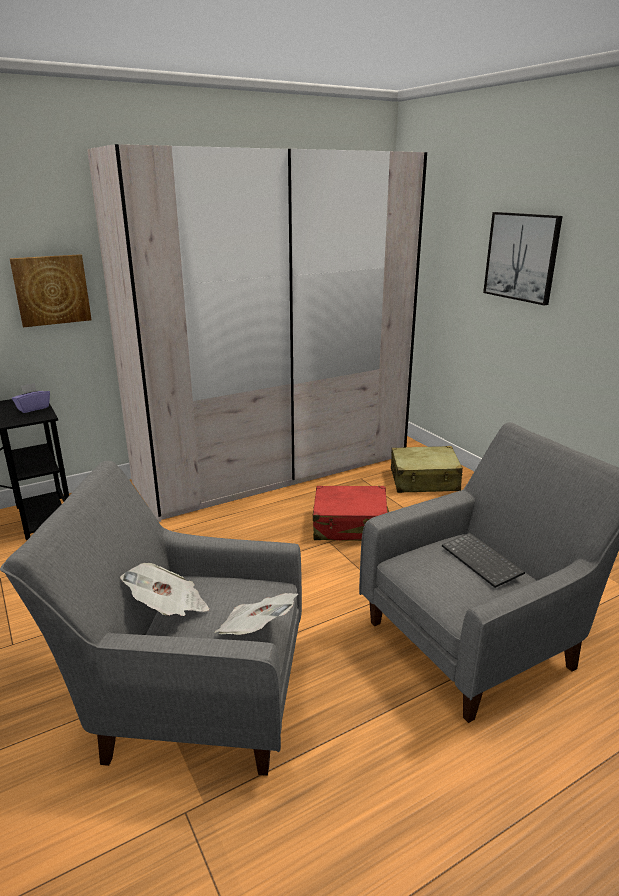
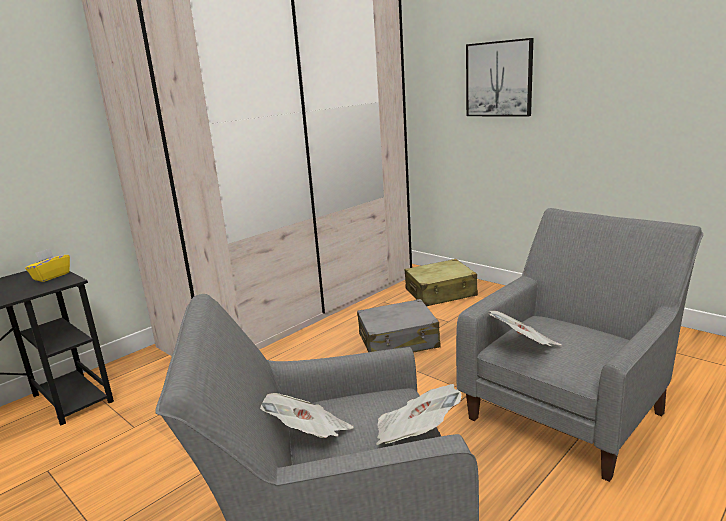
camera: 15 degrees left, 5 degrees down
(33, 408) = (51, 276): purple tissue box -> yellow tissue box
(51, 290) = (53, 149): picture -> none
(350, 525) = (398, 341): red suitcase -> grey suitcase
(421, 566) = (524, 345): none -> newspaper
(483, 561) = (572, 330): keyboard -> none

